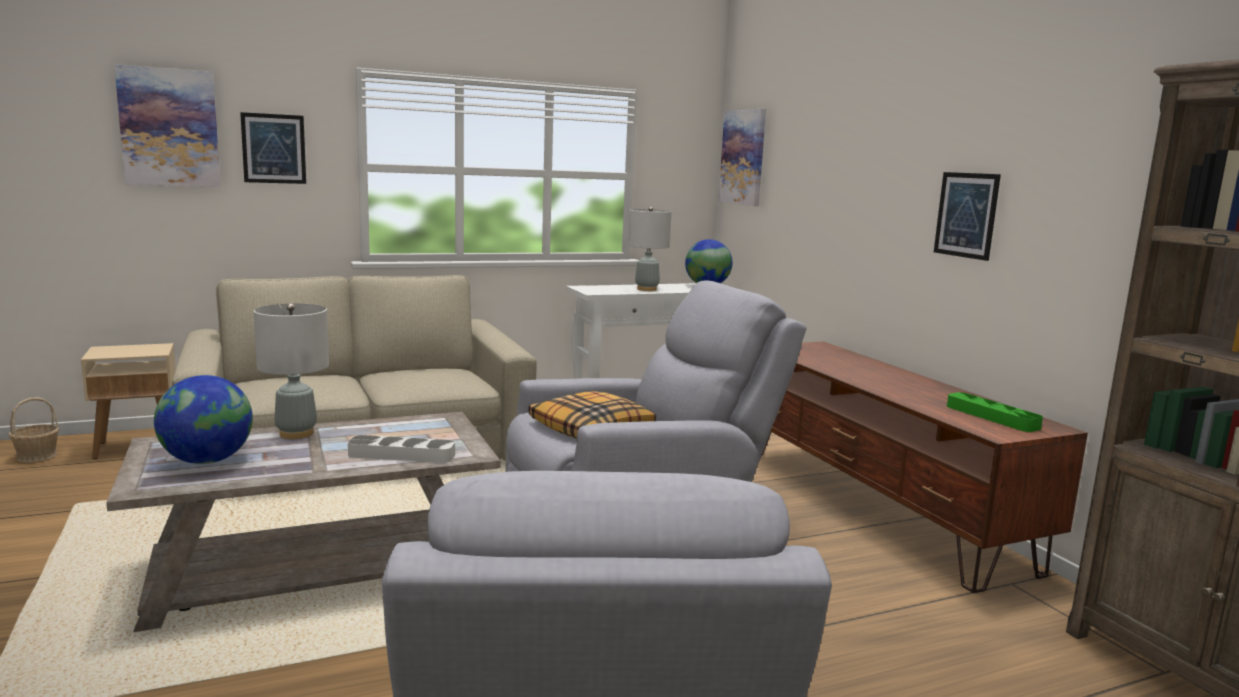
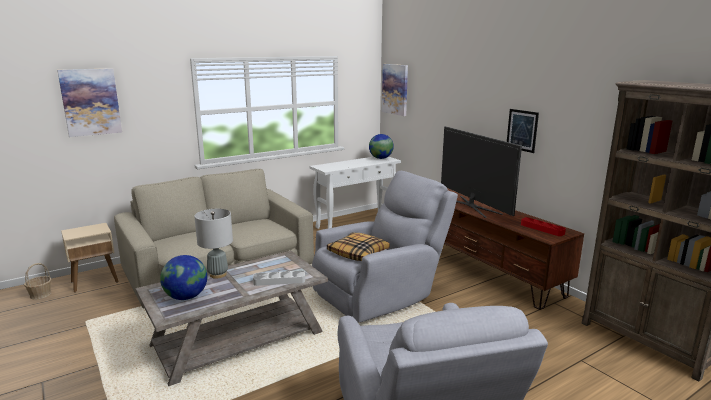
camera: 10 degrees left, 5 degrees up
(274, 148) = (149, 108): picture -> none
(646, 289) = (352, 164): grey table lamp -> none
(857, 370) = (472, 206): none -> television
(991, 417) = (542, 229): green tray -> red tray

